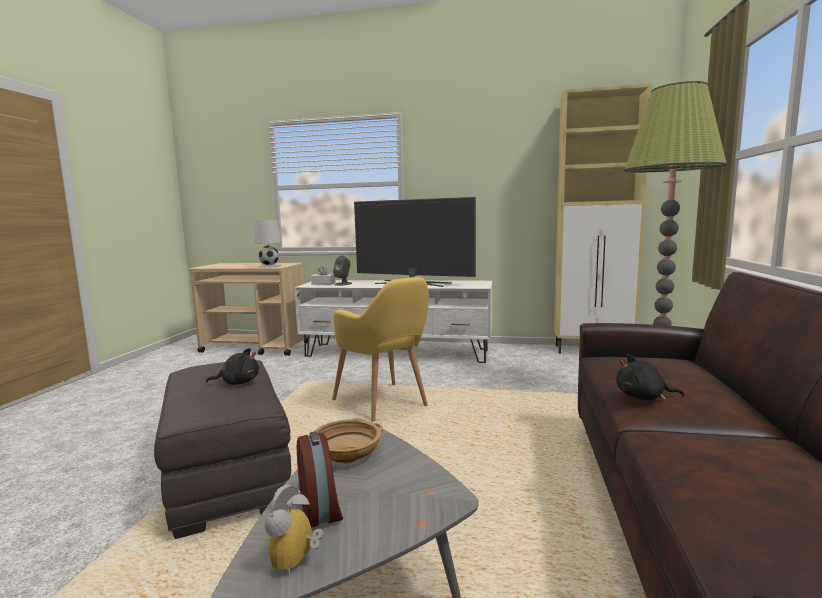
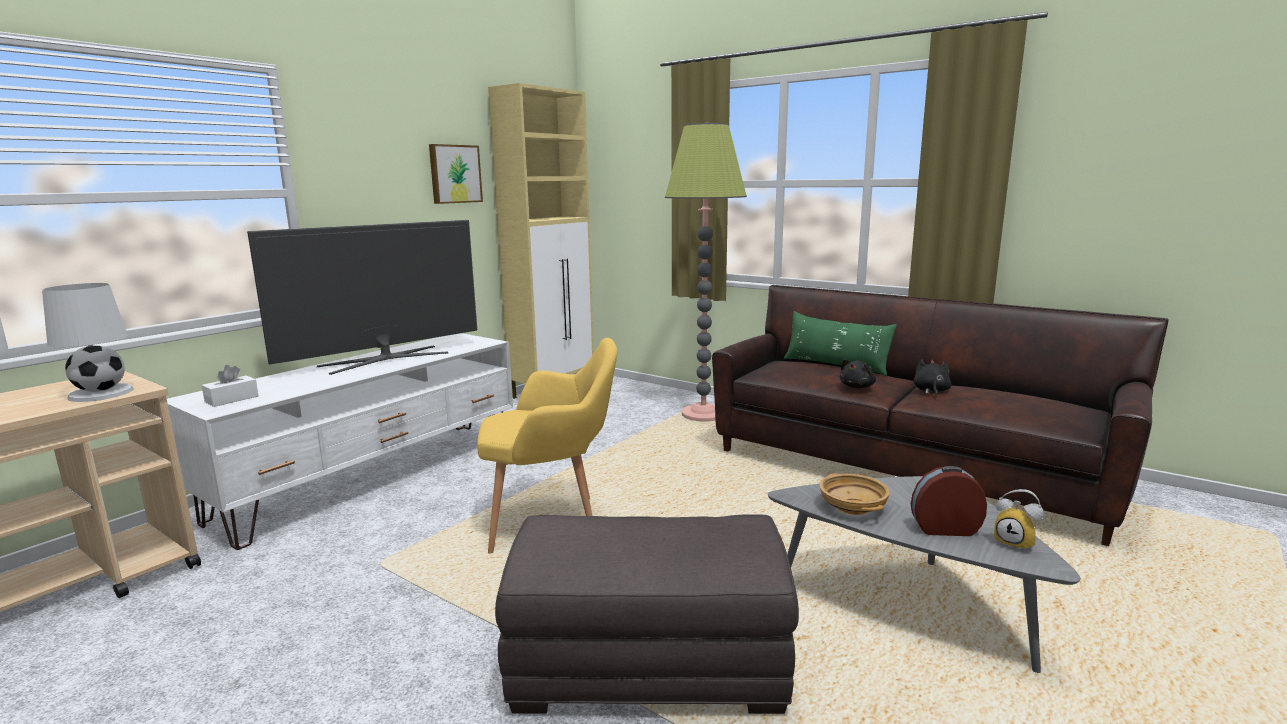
camera: 65 degrees left, 5 degrees up
(238, 382) = (651, 528): black plush toy -> black plush toy (931, 391)
(343, 284) = (276, 389): grey speaker -> none
(520, 167) = (454, 174): none -> picture
(711, 379) = (835, 365): none -> green pillow

